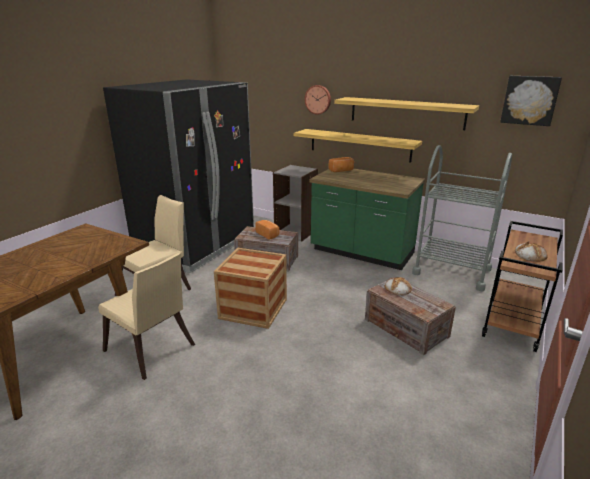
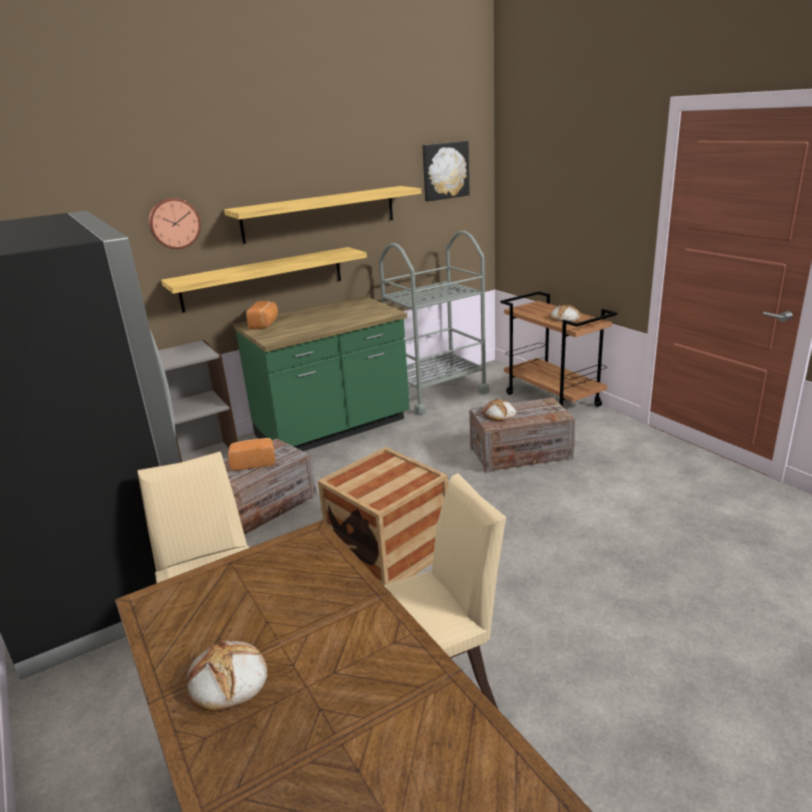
camera: 60 degrees left, 0 degrees up
(36, 253) = (227, 680): none -> bread

